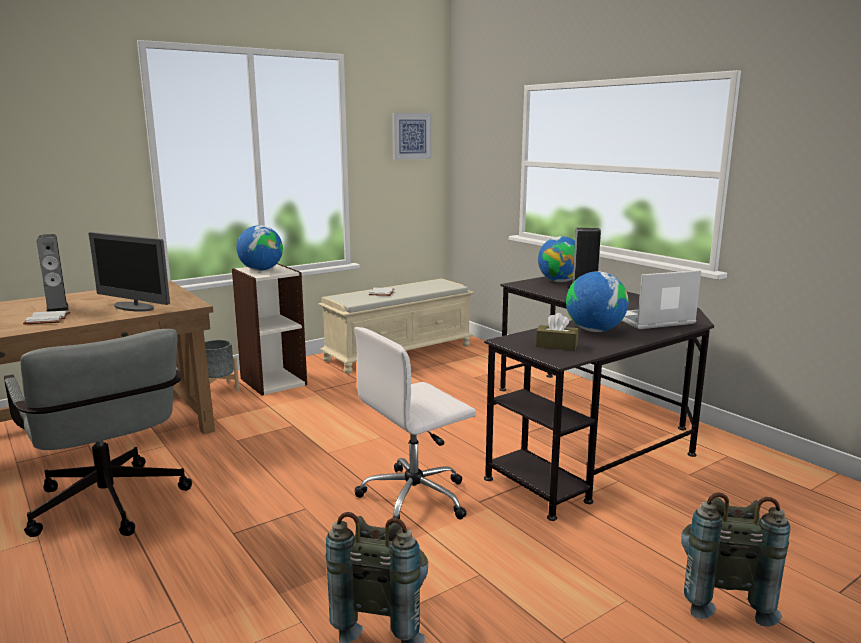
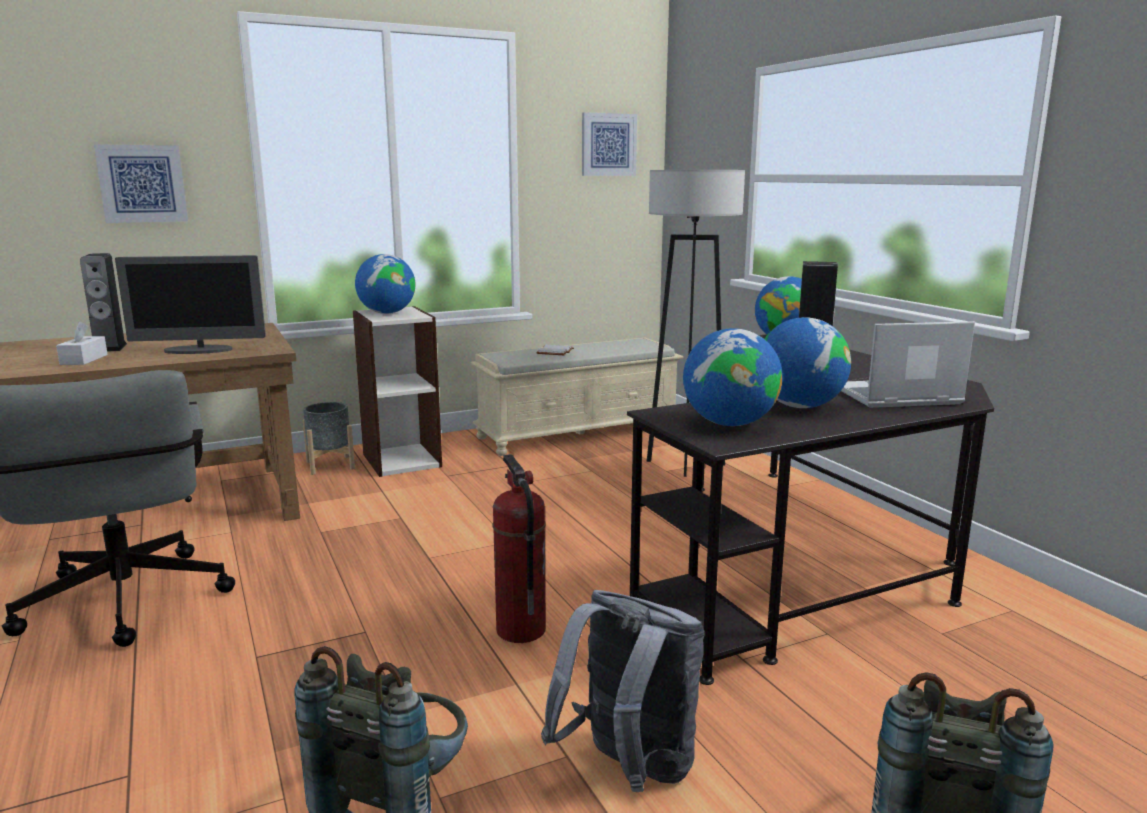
camera: 10 degrees right, 0 degrees up
(46, 319) = (84, 360): white book -> white tissue box
(64, 175) = (142, 184): none -> picture
(134, 307) = (199, 350): monitor -> monitor turned 45 degrees counterclockwise
(416, 497) = (521, 630): white office chair -> fire extinguisher
(485, 370) = (685, 463): none -> grey floor lamp
(522, 578) = (628, 770): none -> grey backpack
(556, 345) = (729, 424): brown tissue box -> globe

